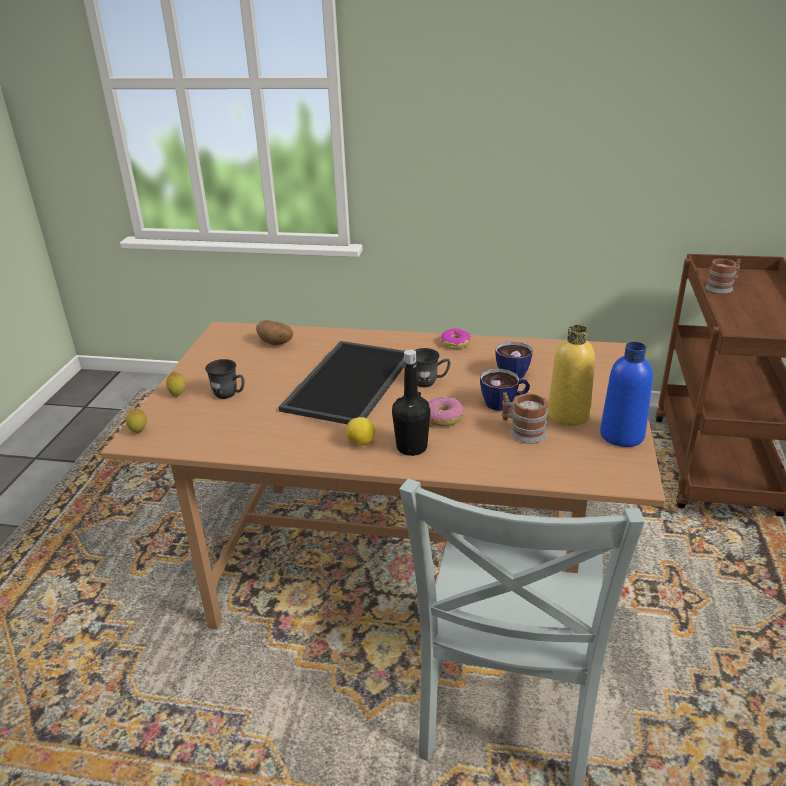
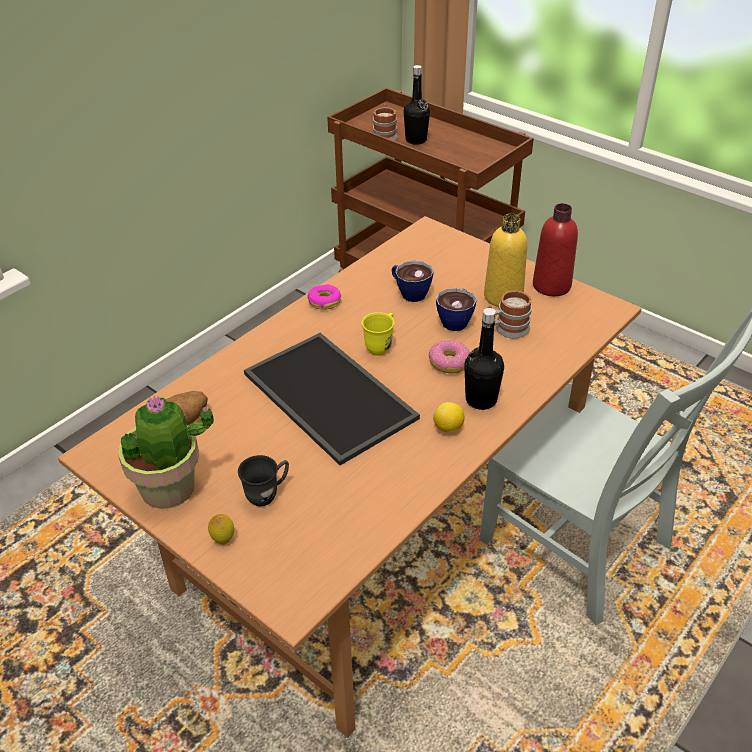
camera: 60 degrees left, 10 degrees up
(139, 432) = (279, 597): lemon -> none
(210, 361) = (169, 488): none -> potted plant
(430, 382) = (381, 346): grey mug -> yellow mug
(622, 435) = (551, 286): blue bottle -> red bottle
(741, 301) = (416, 140): none -> black bottle

